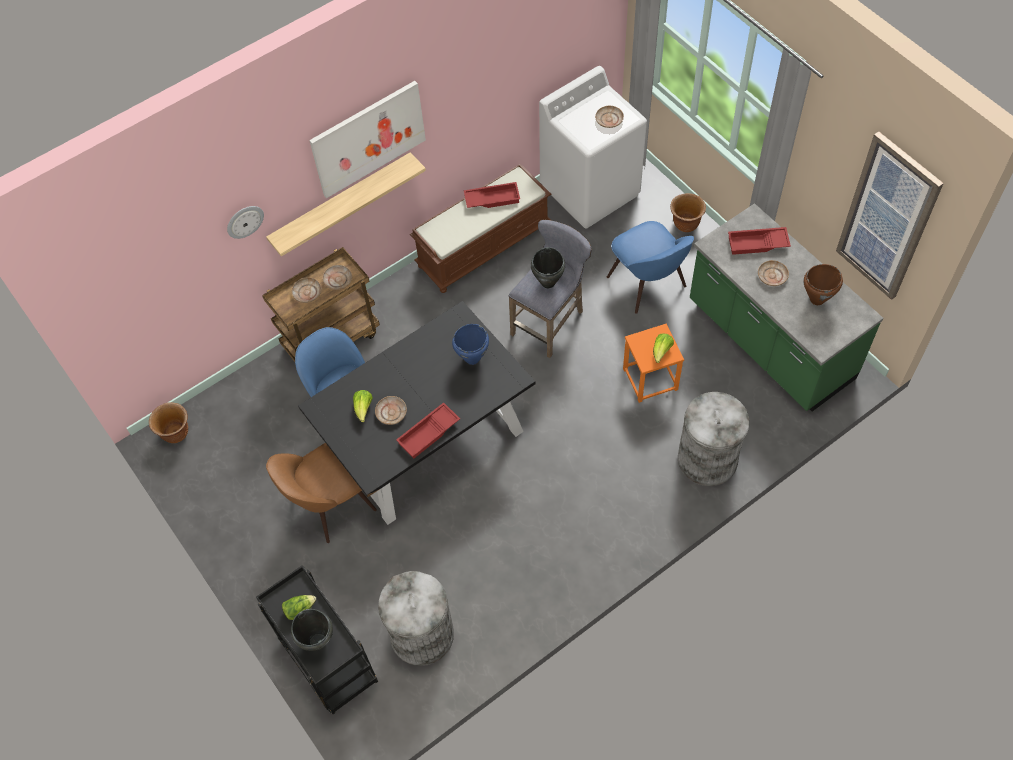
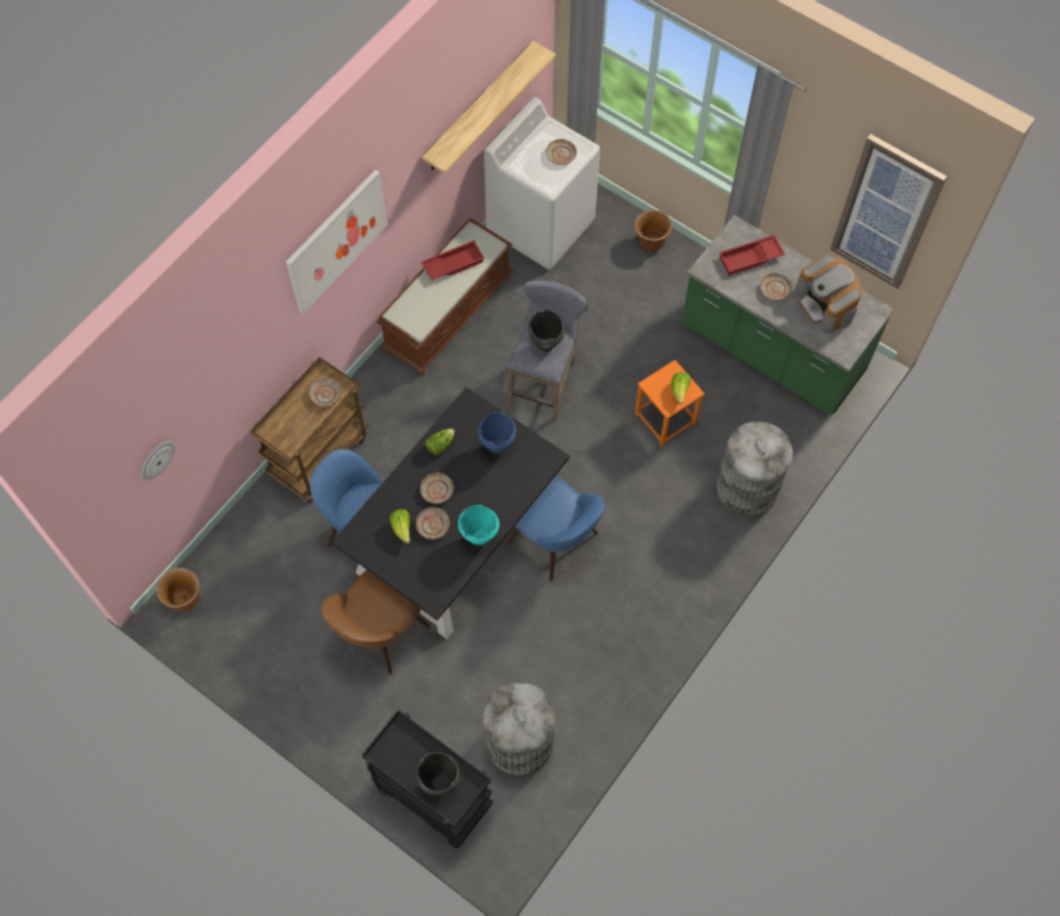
camera: 20 degrees left, 5 degrees up
(244, 221) = (231, 362): wall clock -> wall clock (157, 459)
(299, 609) = (409, 755): lettuce -> lettuce (440, 445)
(307, 293) = (297, 416): beige plate -> beige plate (437, 490)
(342, 203) = (315, 313): shelf -> shelf (479, 108)
(429, 434) = (479, 538): red tray -> turquoise cooking pot
(648, 284) = (632, 316): blue chair -> blue chair (555, 541)
(817, 299) = (826, 304): brown cooking pot -> coffee machine

